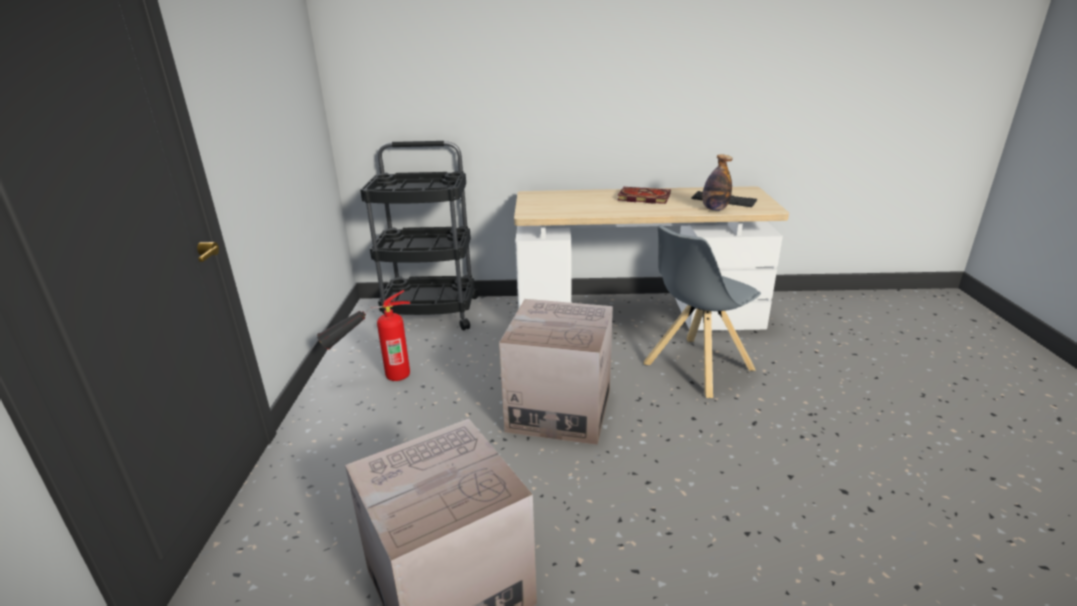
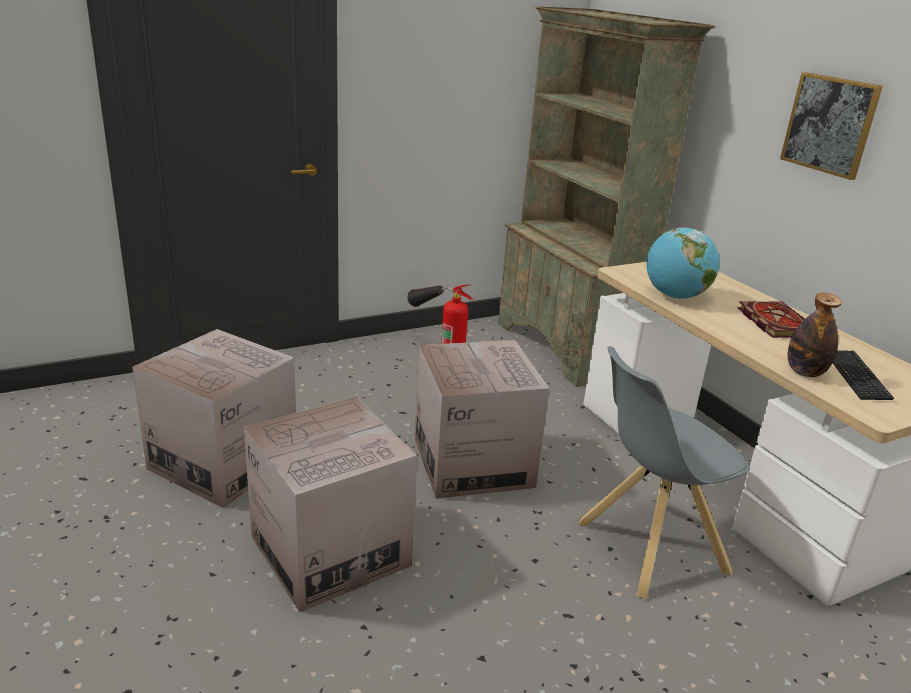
camera: 60 degrees right, 0 degrees up
(430, 314) = (565, 347): black cart -> green bookcase
(586, 210) = (675, 296): none -> globe
(610, 61) = (830, 124): none -> picture
(643, 530) = (330, 551): none -> cardboard box
(695, 367) = (647, 547): grey chair -> grey chair turned 45 degrees counterclockwise

